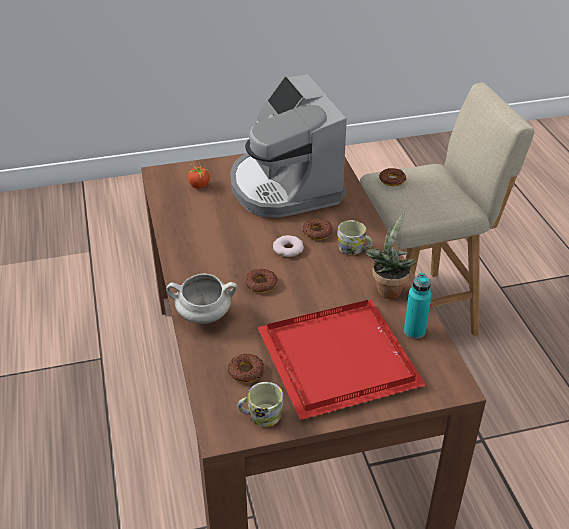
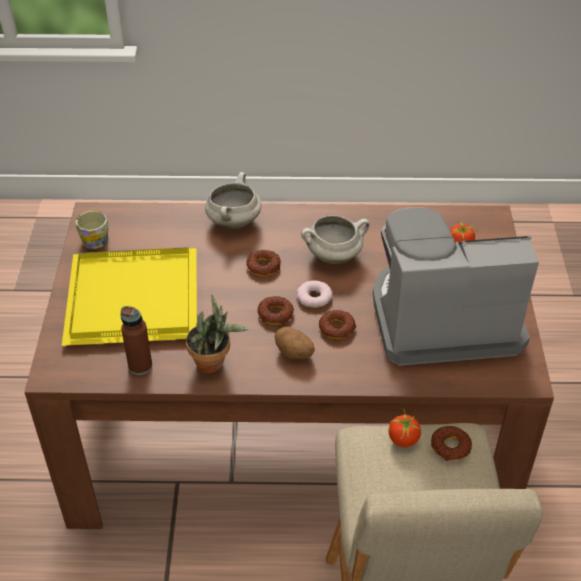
camera: 105 degrees right, 5 degrees up
(232, 246) = (334, 256): none -> white cooking pot
(246, 371) = (150, 237): donut -> donut (275, 314)
(341, 360) = (130, 300): red tray -> yellow tray
(354, 249) = (294, 353): mug -> potato
(398, 198) = (403, 439): none -> tomato
(414, 331) = (140, 366): turquoise bottle -> brown bottle

